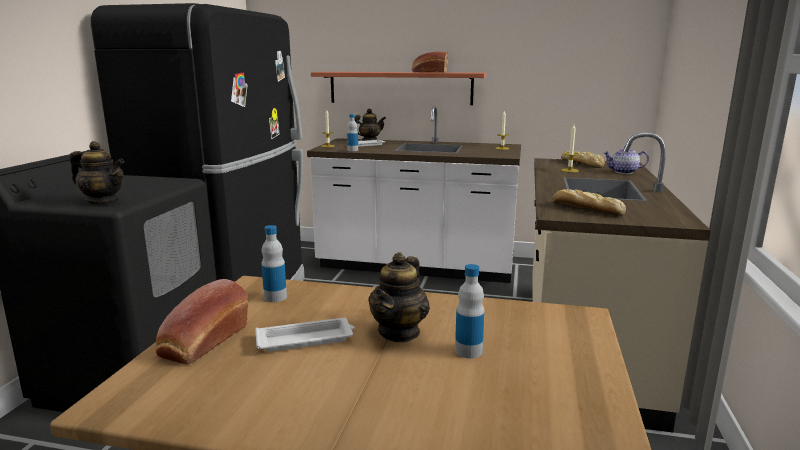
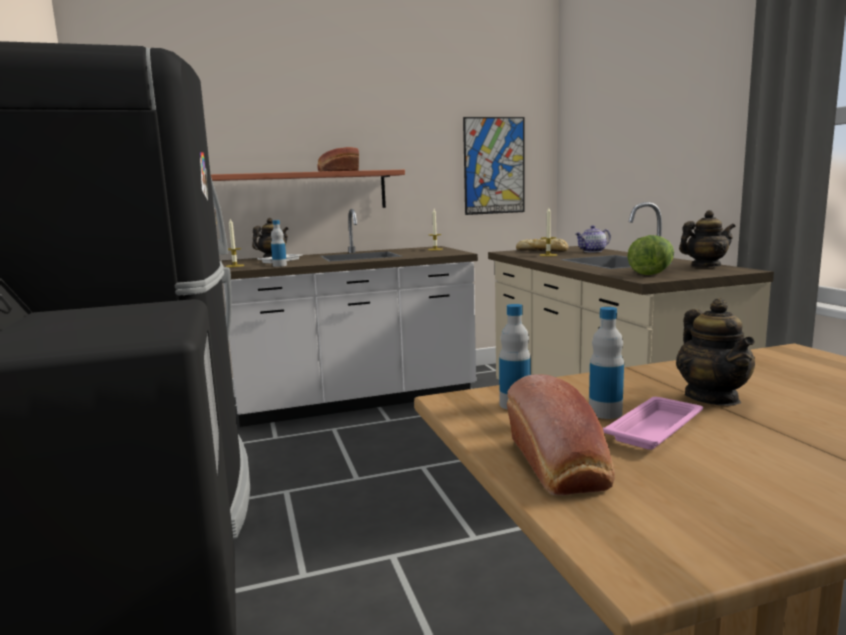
camera: 30 degrees left, 5 degrees down
(103, 202) = (130, 335): teapot -> teapot (705, 266)
(306, 340) = (655, 428): white tray -> pink tray
(468, 351) = (802, 394): bottle -> bottle (605, 412)
(585, 209) = (652, 273): bread -> lettuce
(587, 71) = (494, 166): none -> picture

